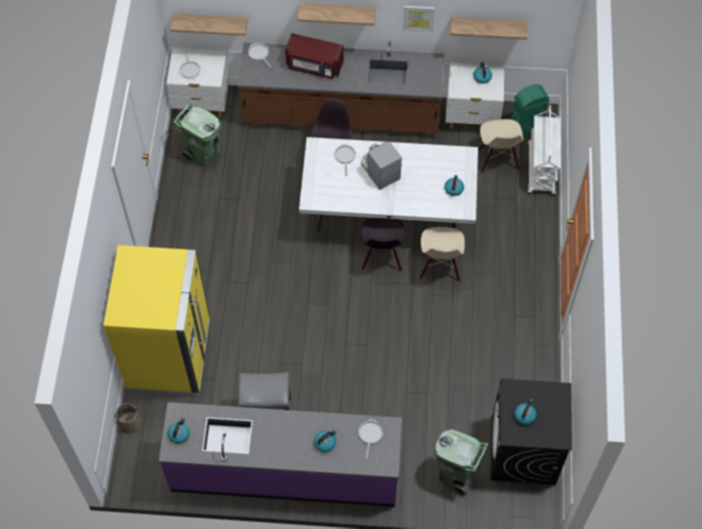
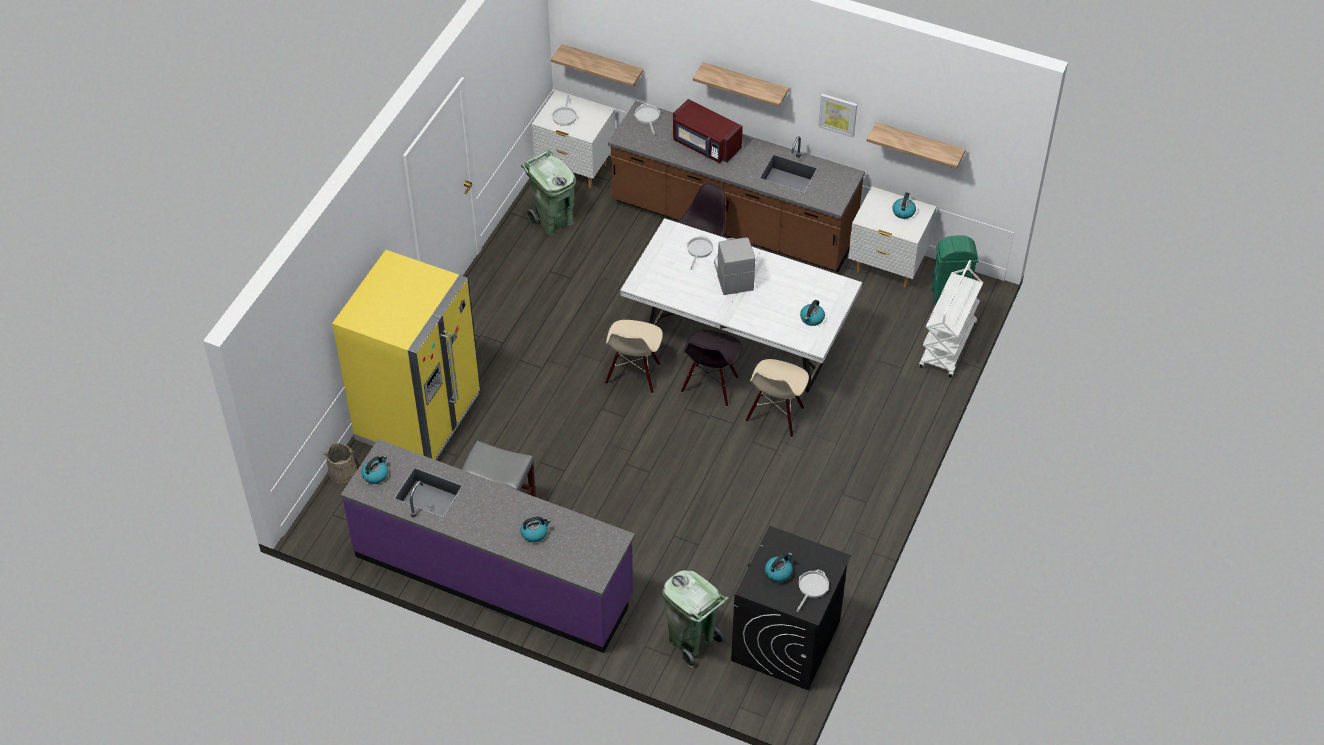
camera: 20 degrees right, 10 degrees down
(370, 435) = (589, 540): frying pan -> frying pan (812, 587)
(498, 159) = (899, 320): beige chair -> beige chair (633, 374)

